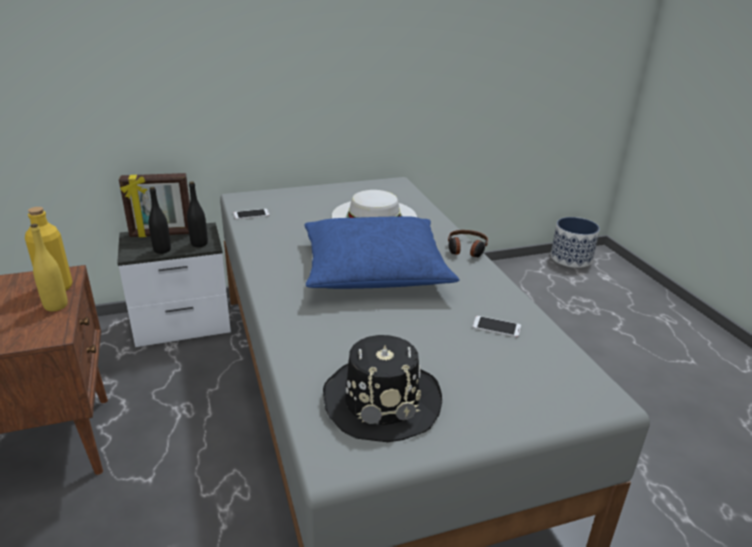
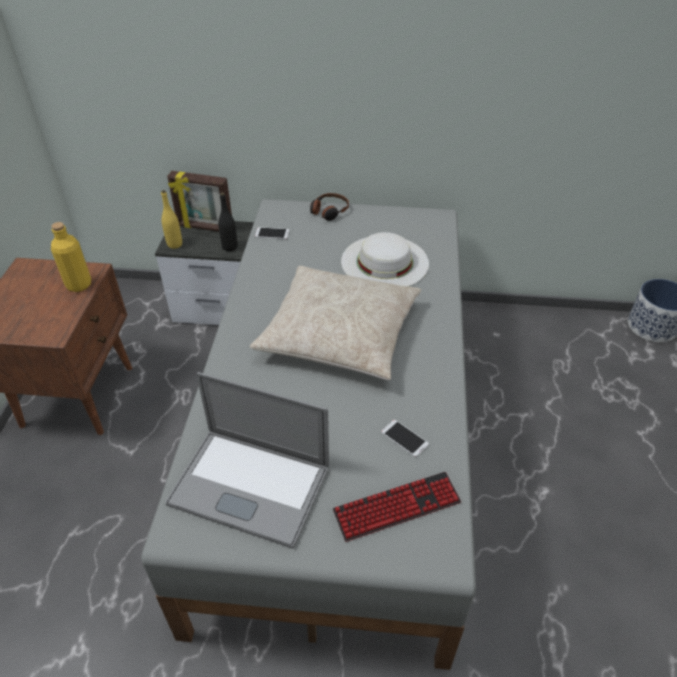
camera: 25 degrees right, 15 degrees up
(56, 306) = (69, 305): yellow bottle -> yellow bottle (175, 244)
(162, 250) = (196, 247): black bottle -> none
(374, 269) = (339, 333): blue pillow -> beige pillow
(382, 400) = (249, 485): black hat -> laptop
(466, 249) = (446, 331): headphones -> headphones (328, 211)
(534, 376) = (397, 507): none -> keyboard

